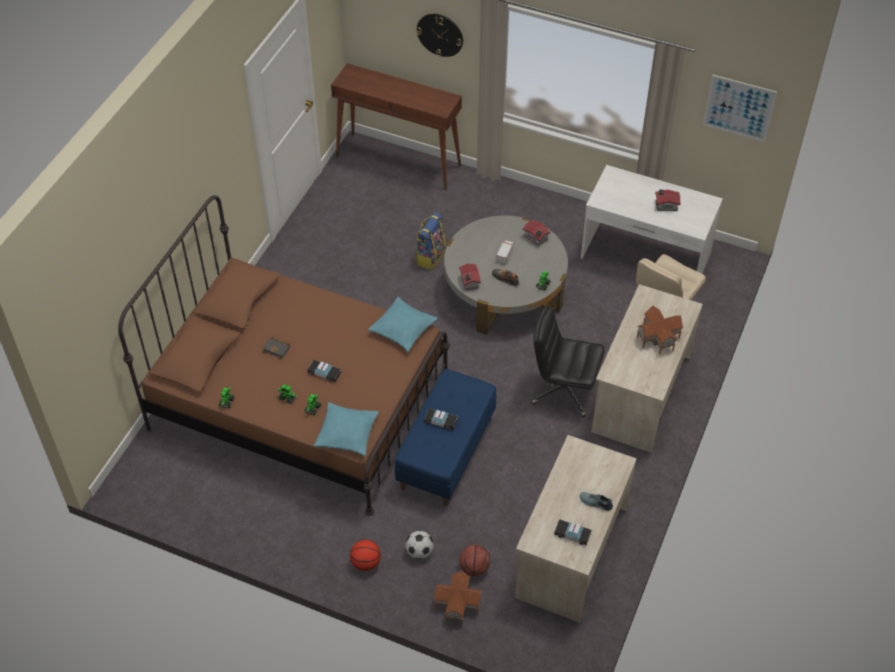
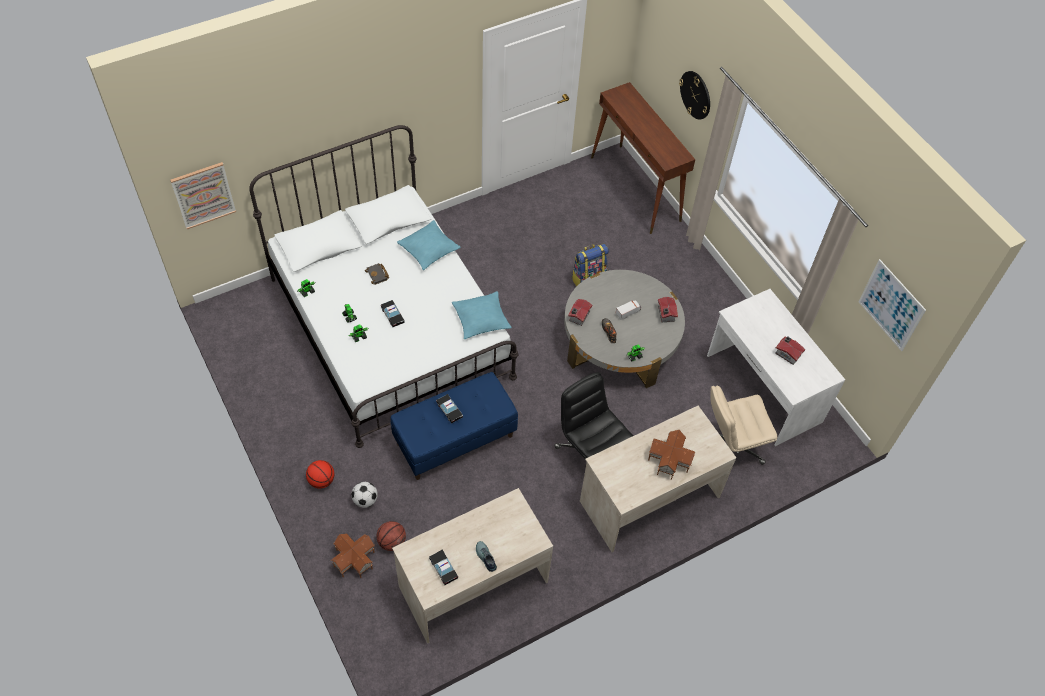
camera: 35 degrees right, 5 degrees up
(82, 362) = (203, 195): none -> picture
(299, 400) = (390, 327): brown bed -> white bed
(347, 433) = (364, 372): turquoise pillow -> turquoise pillow (428, 249)

